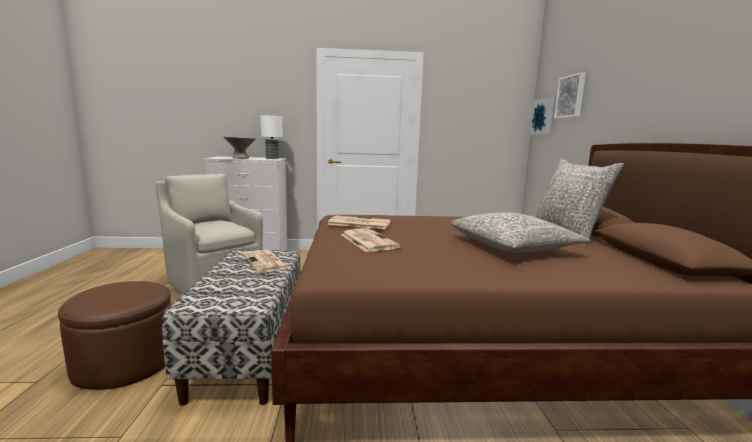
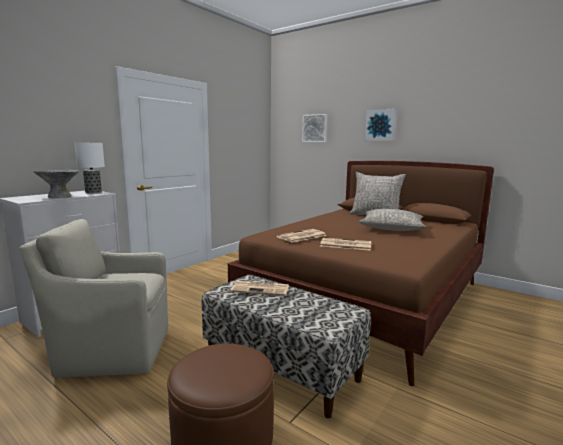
camera: 50 degrees left, 0 degrees up
(543, 117) = (286, 139): picture -> picture (381, 125)

